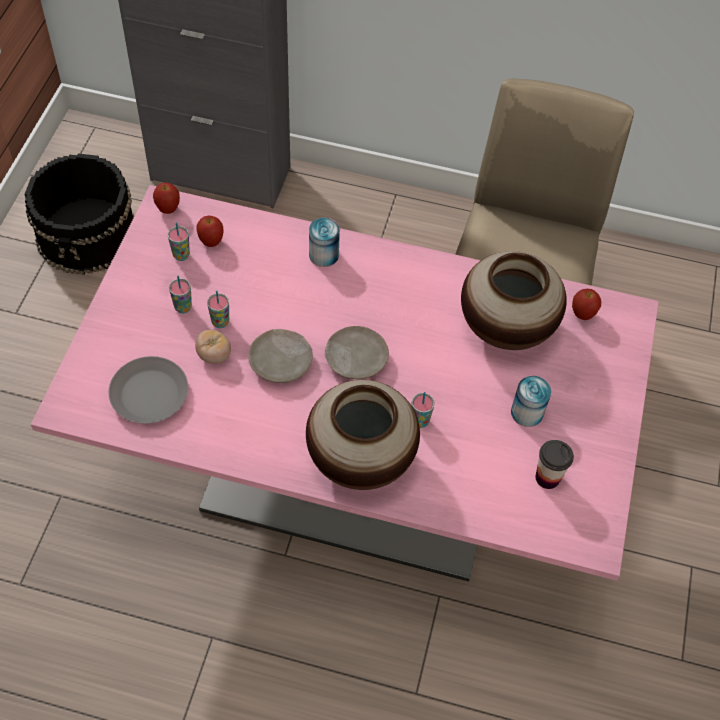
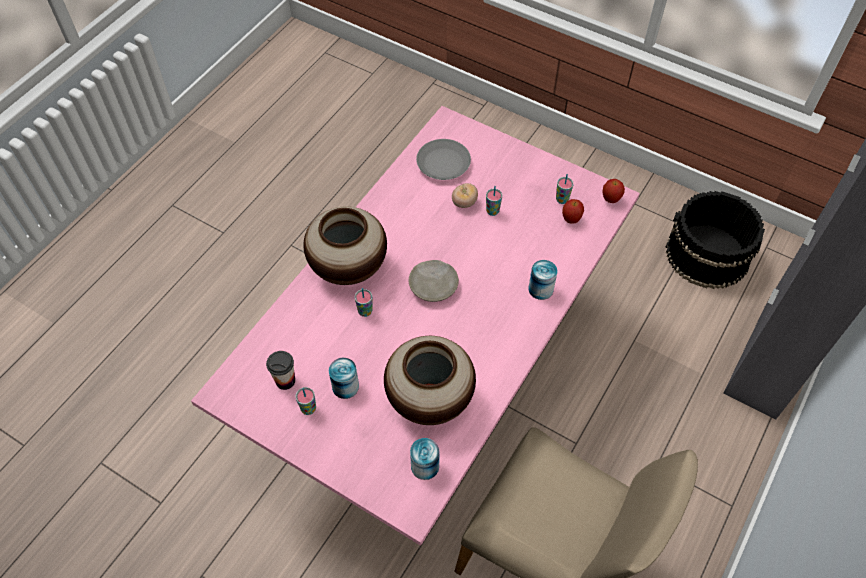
camera: 110 degrees right, 0 degrees up
(183, 307) = (512, 193): cup -> cup (308, 409)
(281, 362) = (445, 240): beige plate -> none
(582, 314) = (425, 466): apple -> can

